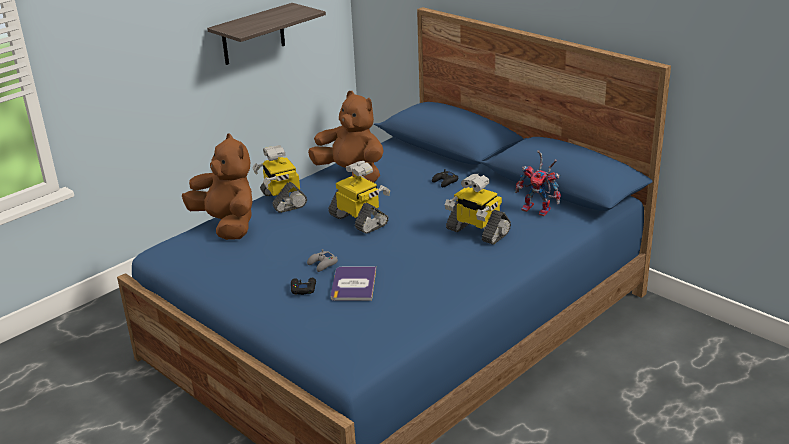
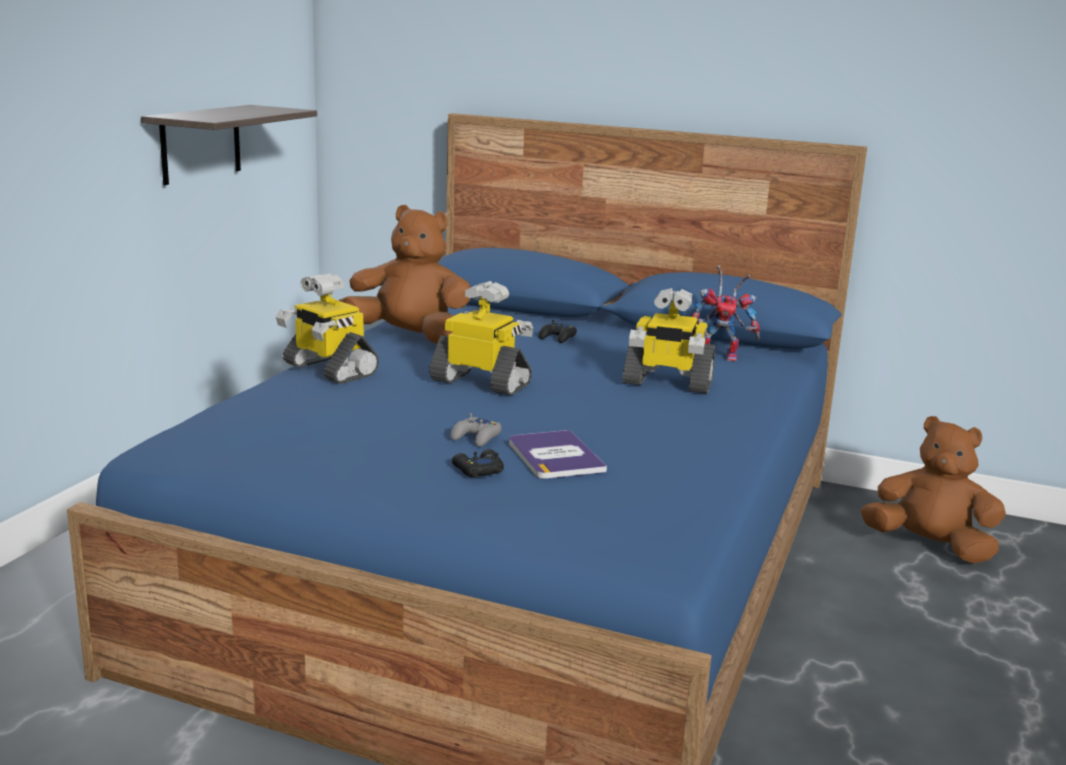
camera: 25 degrees left, 10 degrees down
(227, 225) = (263, 403): brown plush toy -> brown plush toy (929, 546)

